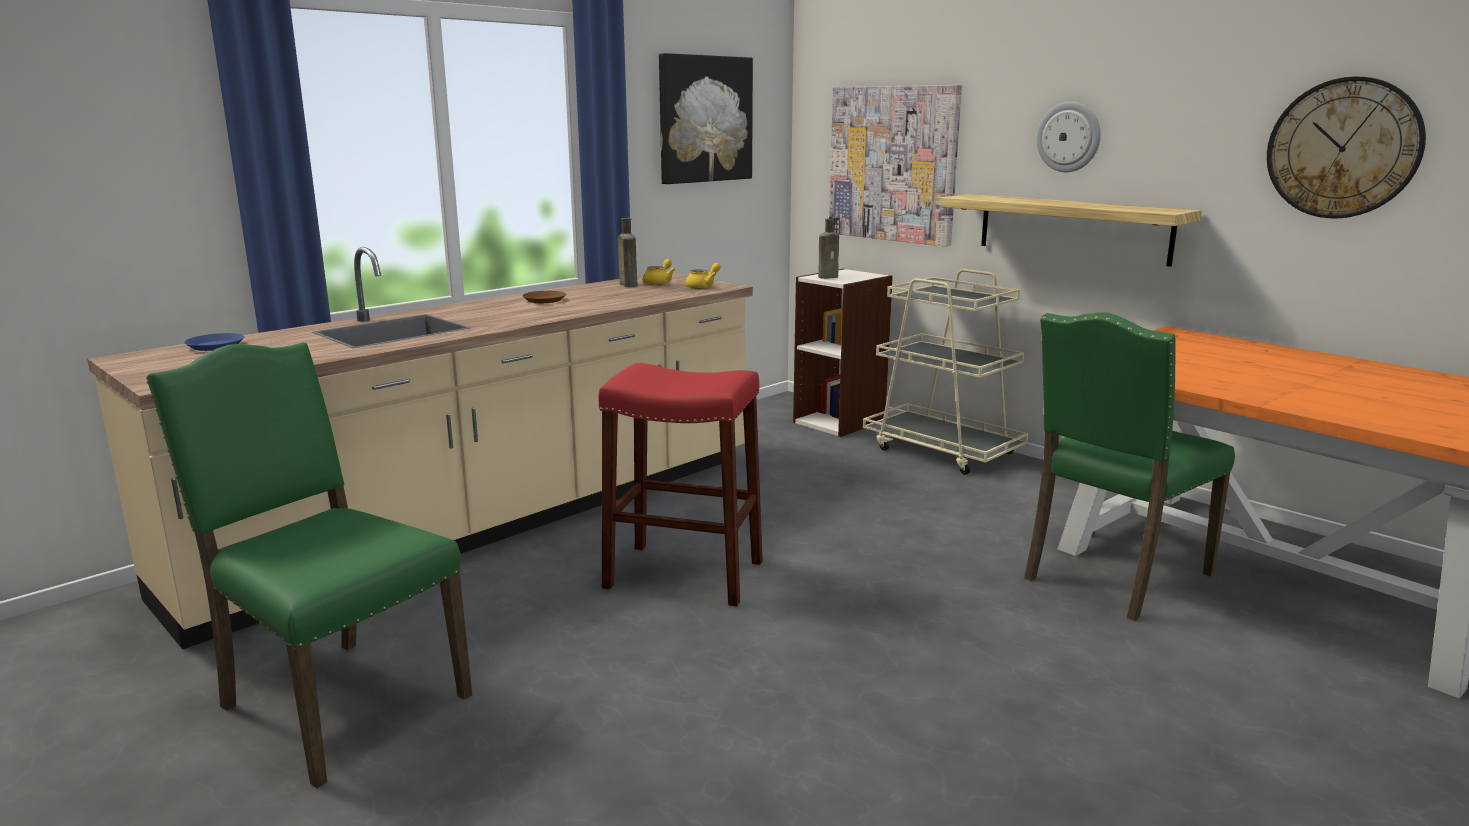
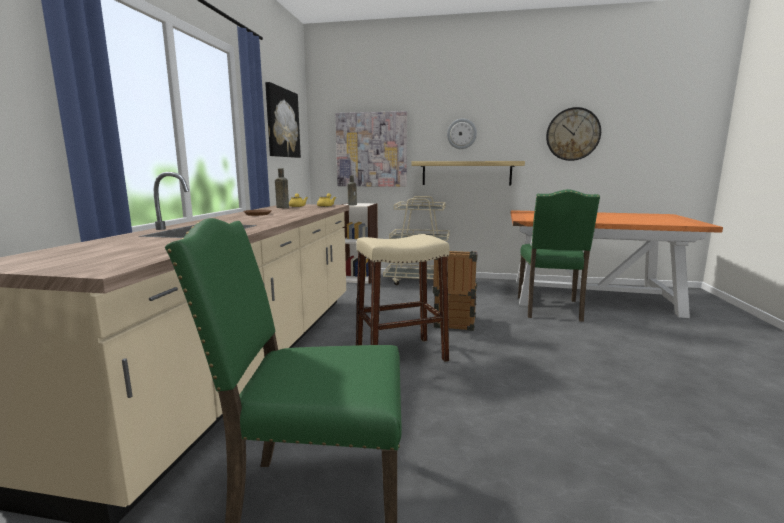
camera: 35 degrees left, 5 degrees down
(215, 346) = (72, 249): blue plate -> none
(684, 574) = (400, 355): red stool -> beige stool
(853, 551) = (454, 324): none -> crate

